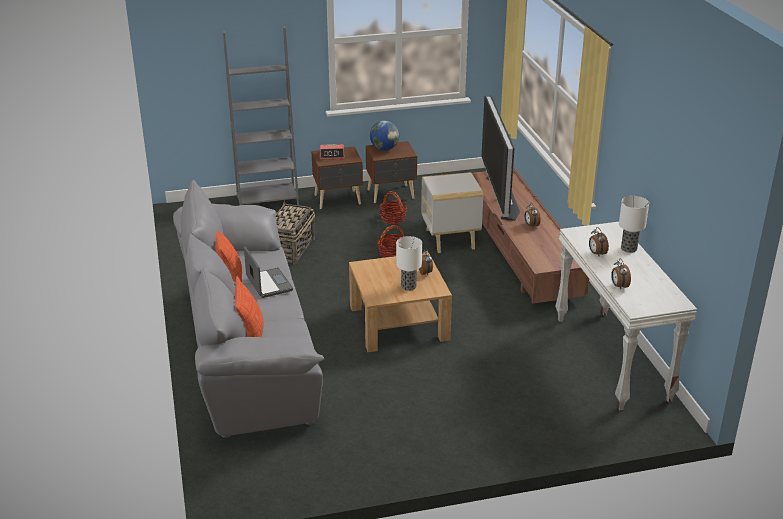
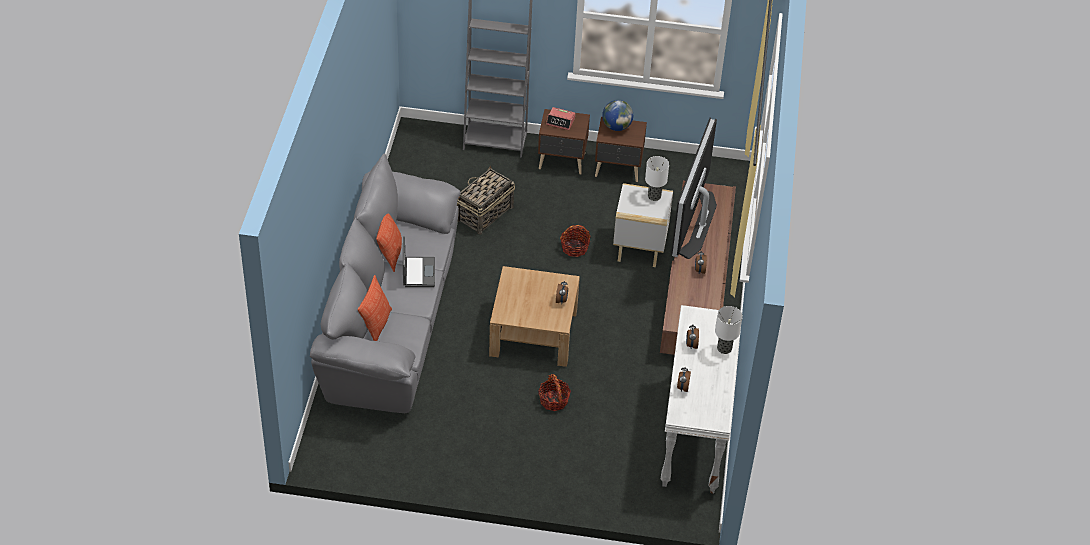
camera: 20 degrees right, 15 degrees up
(393, 218) = (601, 203): basket -> basket (554, 400)
(408, 286) = (537, 311): table lamp -> table lamp (653, 196)

